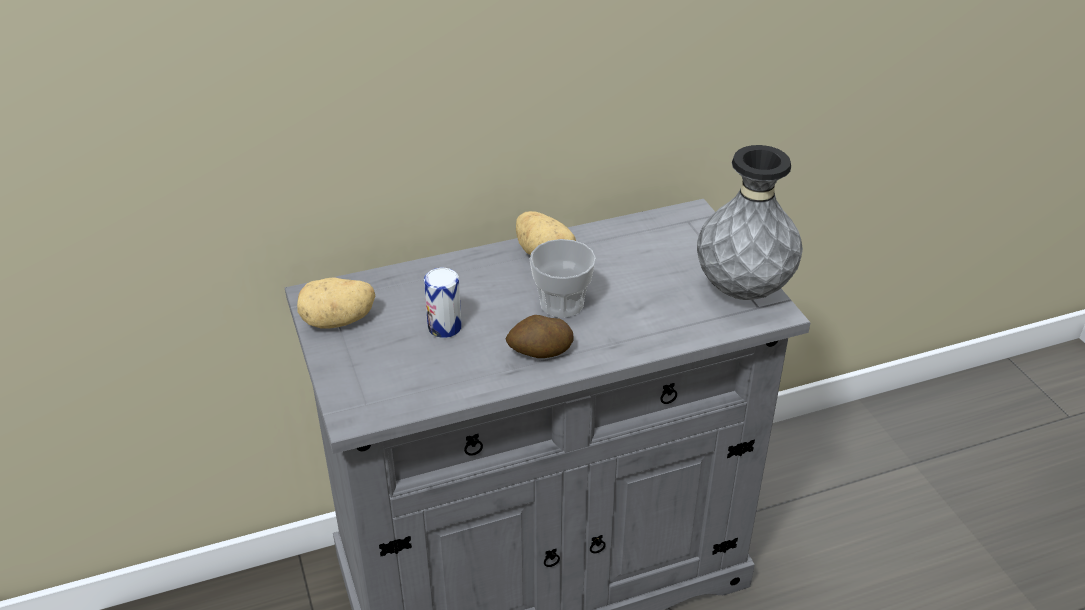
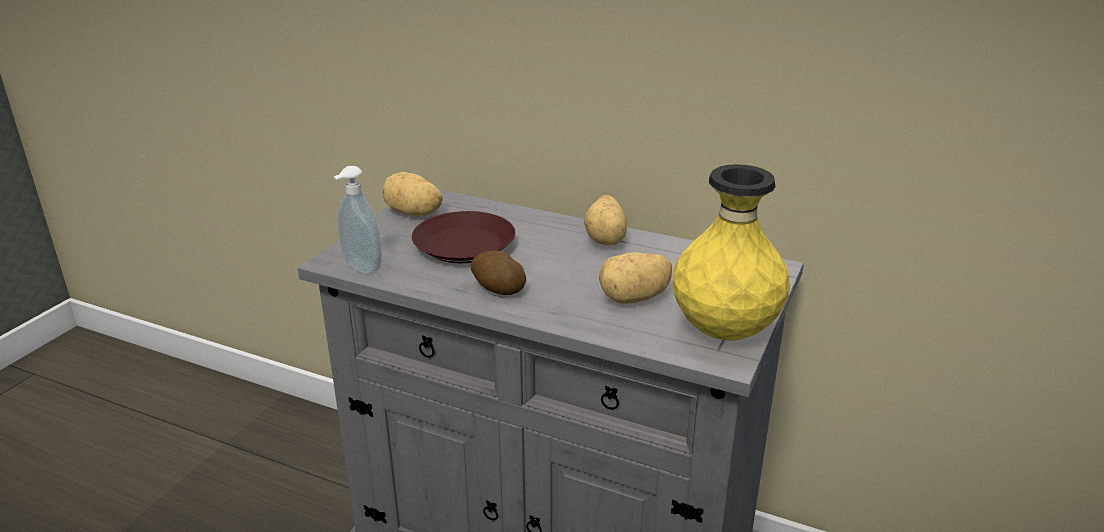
camera: 45 degrees right, 10 degrees down
(395, 407) = (360, 269): none -> soap dispenser
(444, 327) = (465, 246): can -> brown plate
(562, 303) = (564, 271): cup -> none
(648, 298) = (634, 298): none -> potato
(742, 290) = (724, 332): grey vase -> yellow vase

